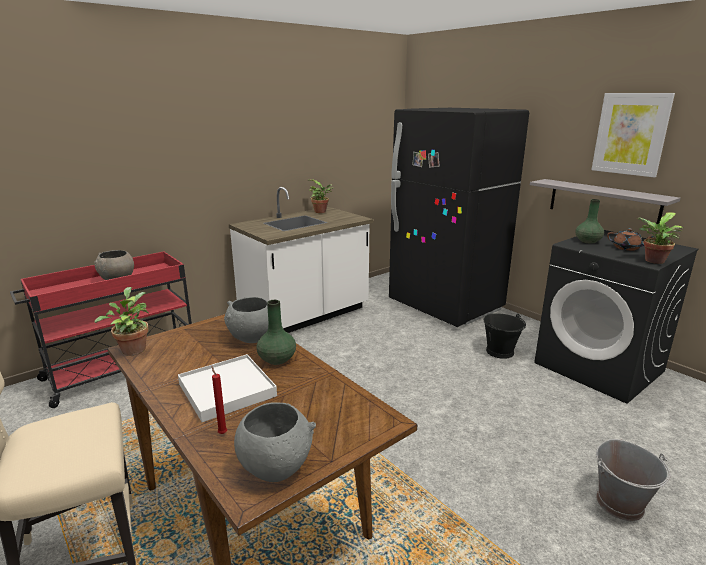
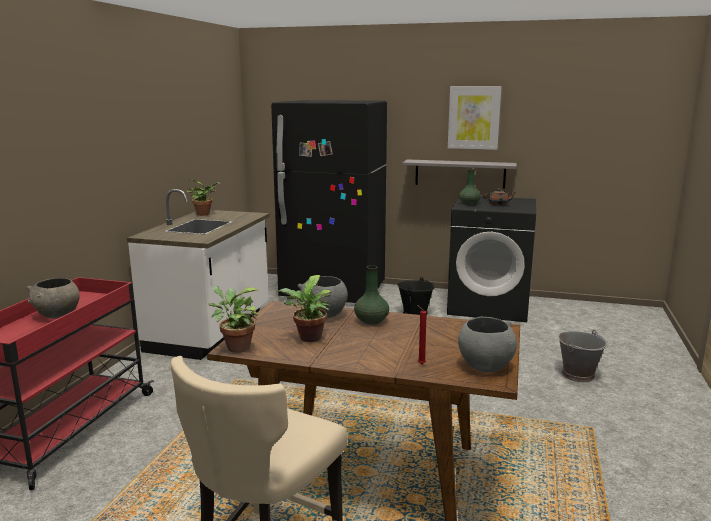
camera: 35 degrees left, 5 degrees down
(227, 390) = (373, 345): white tray -> none
(652, 261) = (525, 209): potted plant -> potted plant (308, 339)

